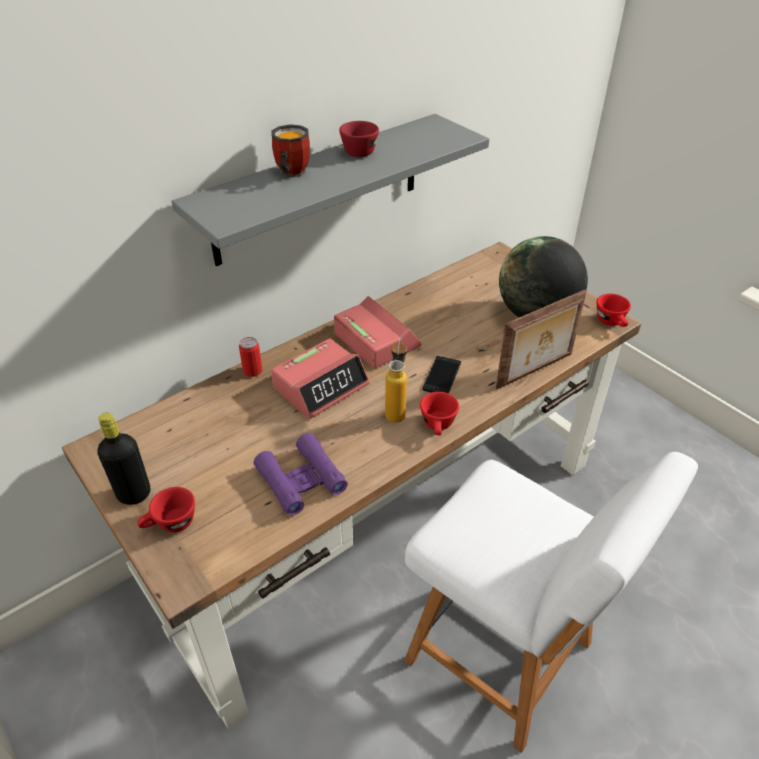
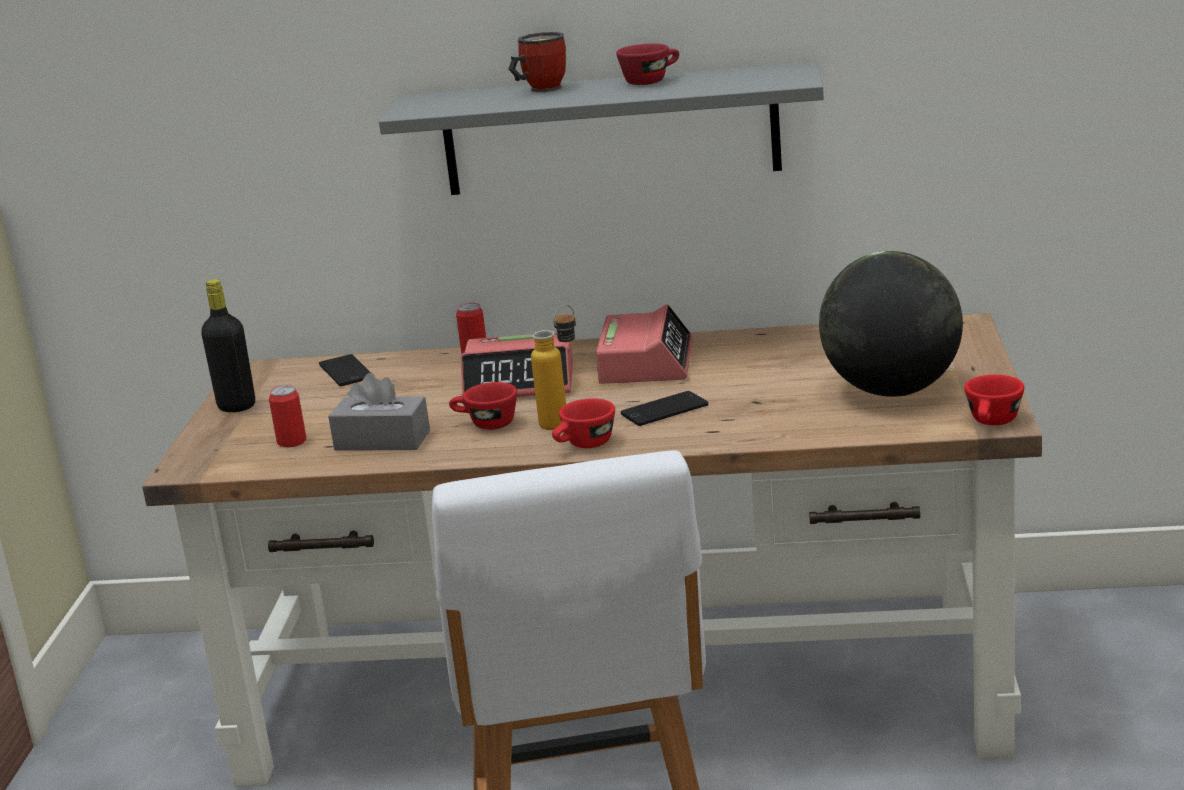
camera: 45 degrees right, 20 degrees down
(170, 524) = (232, 433): red cup -> red cup (485, 424)
(177, 422) = (346, 371): none -> phone
(233, 511) = (292, 442): none -> can
(301, 480) = (382, 440): purple binoculars -> grey tissue box
(535, 371) = (788, 436): picture frame -> none

